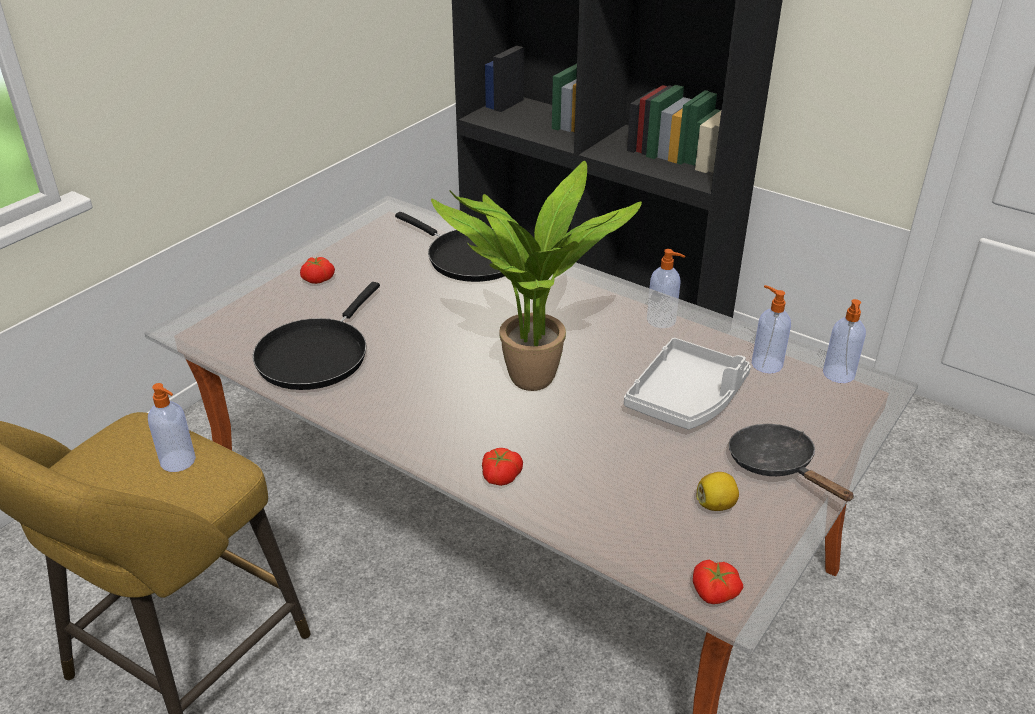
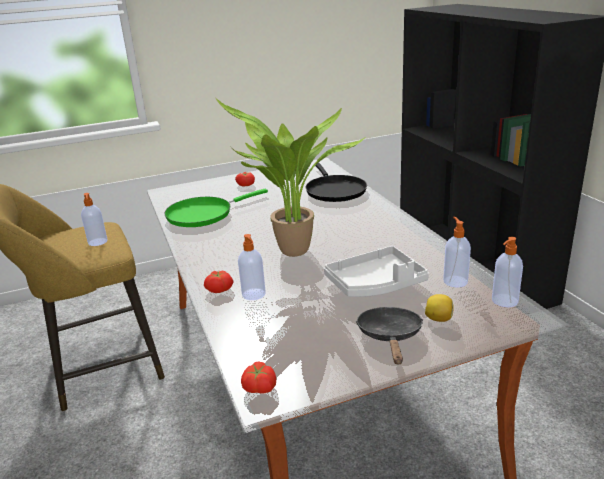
camera: 35 degrees right, 10 degrees down
(316, 355) = (204, 214): black frying pan -> green frying pan
(662, 321) = (411, 242): soap dispenser -> soap dispenser (254, 294)
(716, 504) = (322, 343): lemon -> lemon (439, 319)

